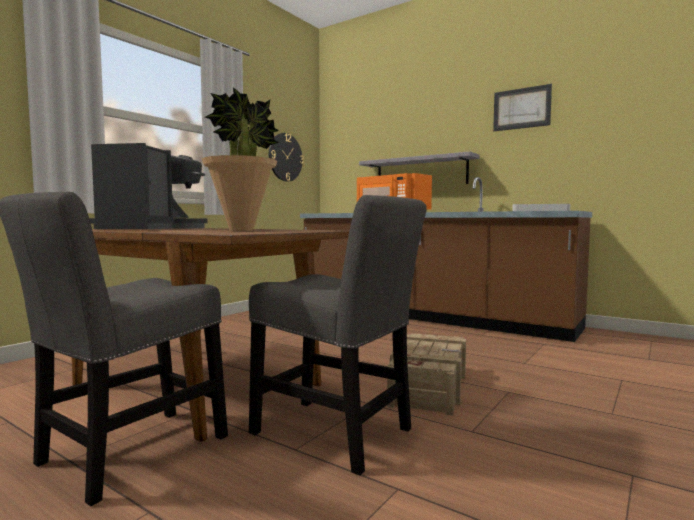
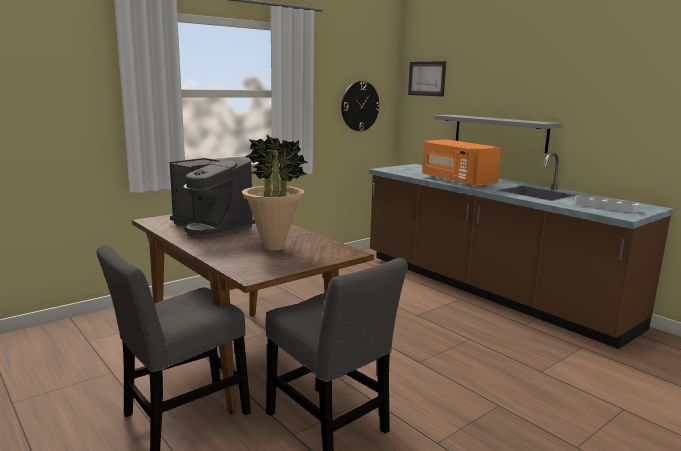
camera: 15 degrees right, 10 degrees up
(152, 229) = (211, 227): coffee machine -> coffee machine turned 105 degrees clockwise
(430, 386) = (431, 387): crate -> none
(521, 108) = (613, 78): picture -> picture (427, 78)

